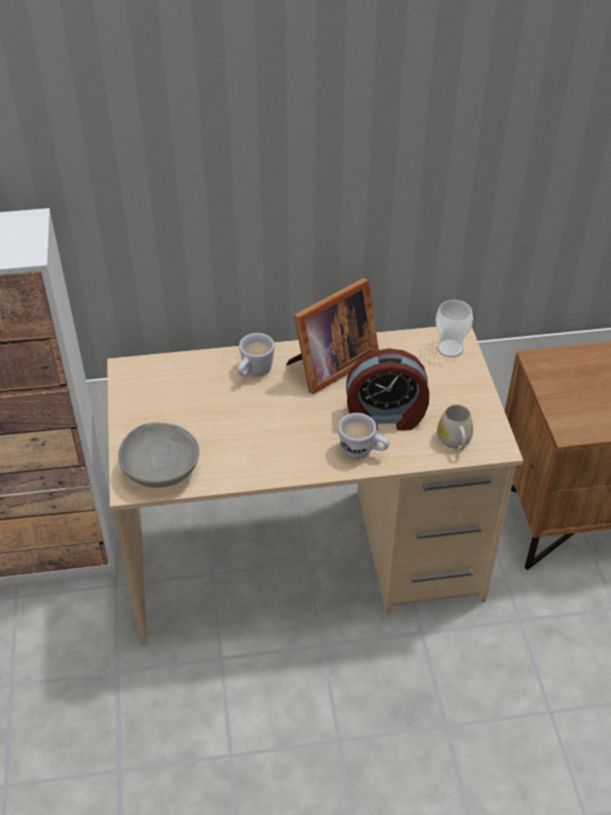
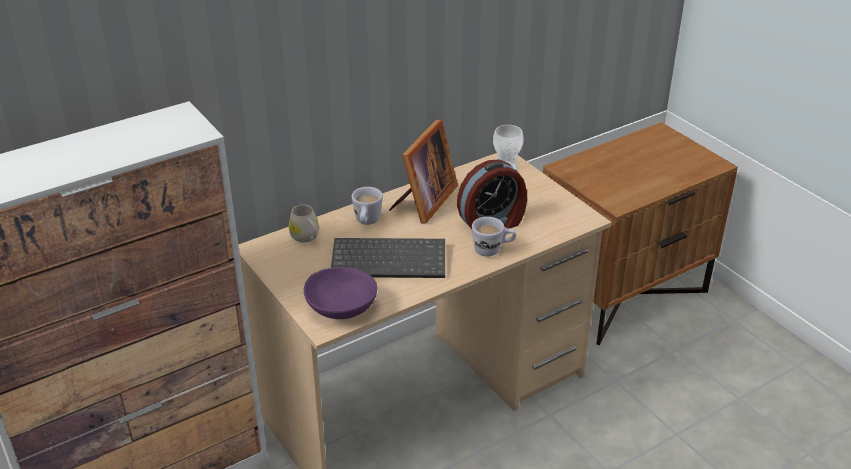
camera: 25 degrees left, 10 degrees down
(160, 471) = (341, 309): grey bowl -> purple bowl
(248, 427) = (390, 259): none -> keyboard
(455, 442) = (555, 224): white mug -> white mug (306, 238)

